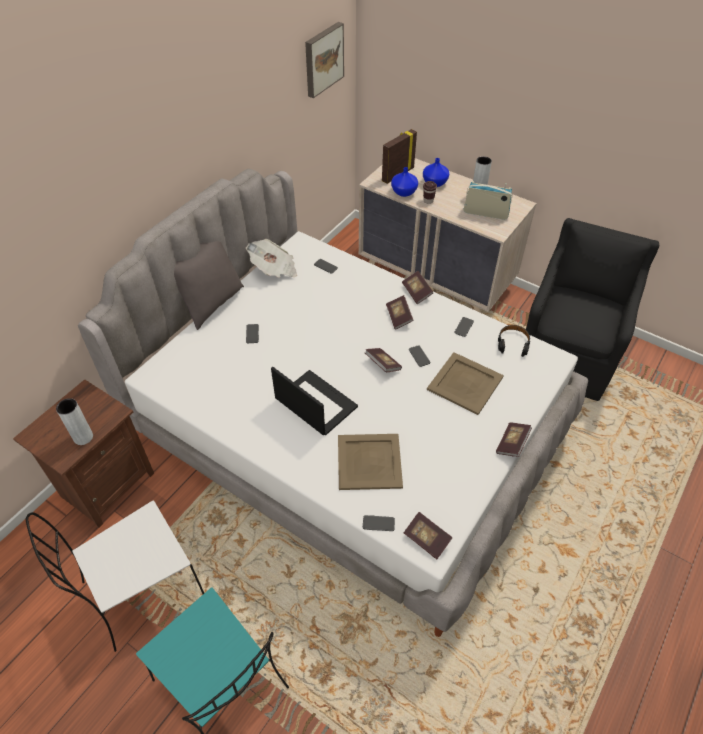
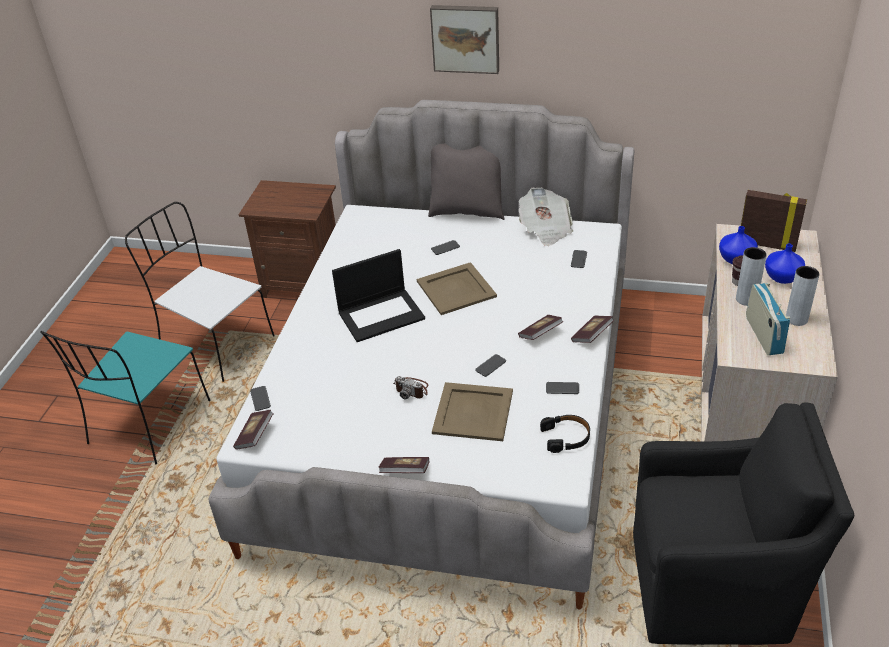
camera: 70 degrees right, 10 degrees down
(83, 437) = (277, 209): grey vase -> grey vase (746, 299)
(314, 403) = (381, 314): laptop -> laptop turned 45 degrees clockwise
(323, 59) = (761, 64): picture -> picture (466, 38)
(368, 462) = (328, 371): beige tray -> beige tray (455, 289)
(382, 365) = (460, 343): book -> none
(421, 411) = (412, 389): none -> camera

